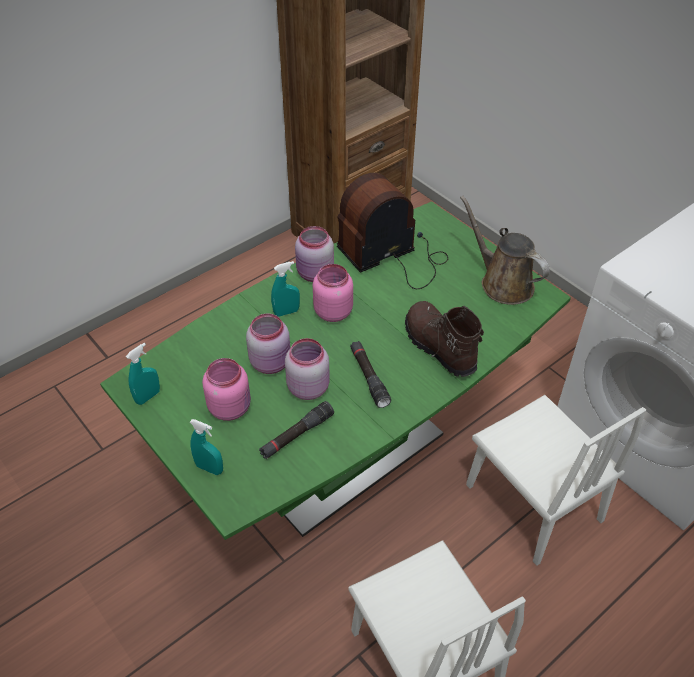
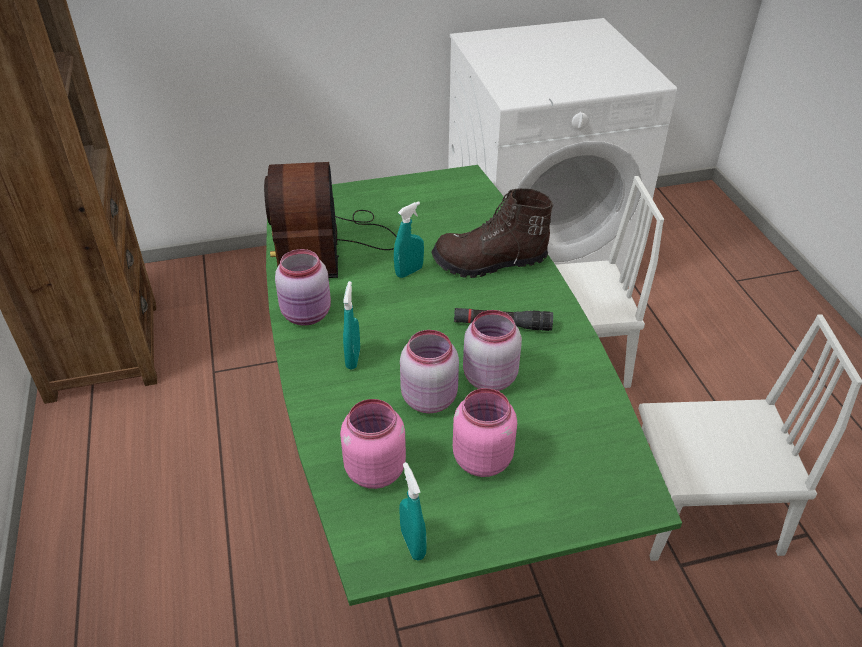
camera: 65 degrees left, 5 degrees down
(209, 468) = (572, 508): turquoise spray bottle -> turquoise spray bottle (409, 271)
(297, 435) = (556, 409): black flashlight -> none
(333, 311) = (381, 319): pink jar -> pink jar (373, 469)
(502, 283) = (430, 193): brown watering can -> none

